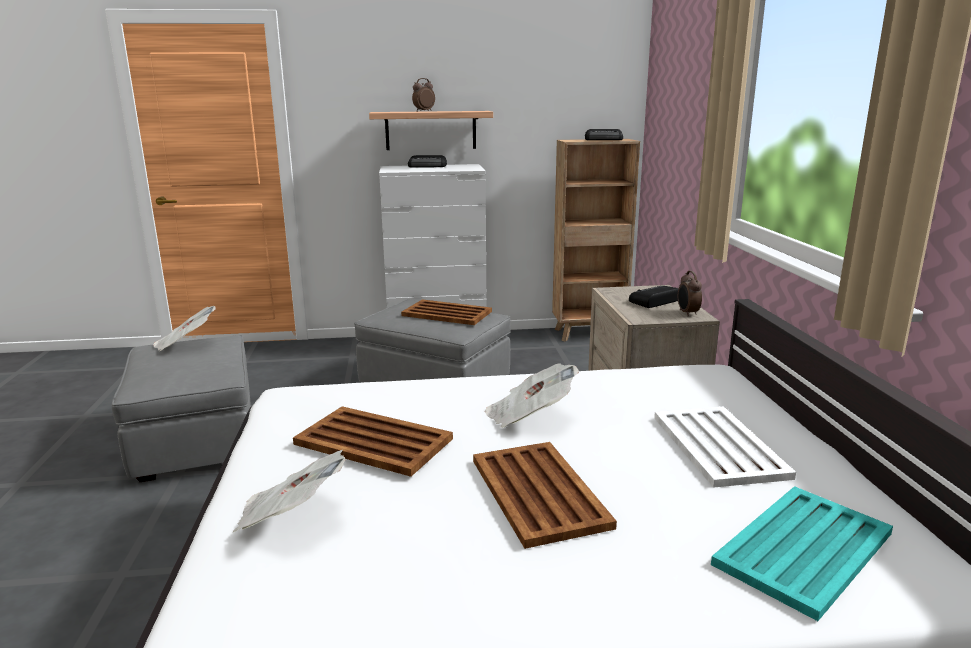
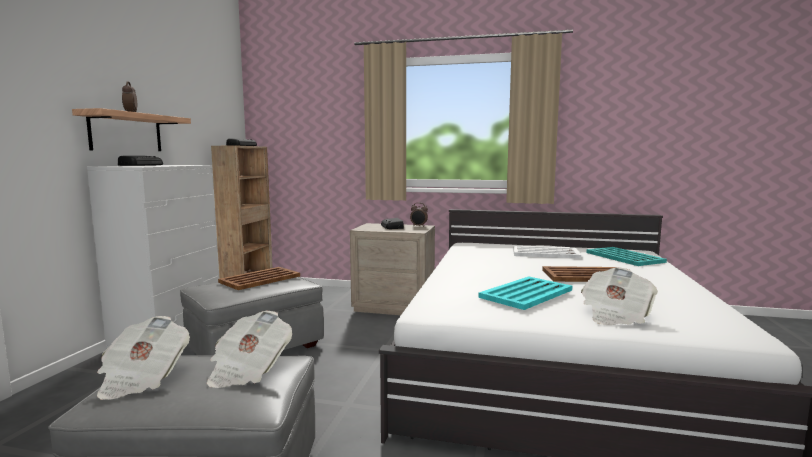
camera: 70 degrees left, 10 degrees down
(374, 442) = (527, 293): brown tray -> turquoise tray
(529, 416) = (503, 269): newspaper -> newspaper (248, 370)

